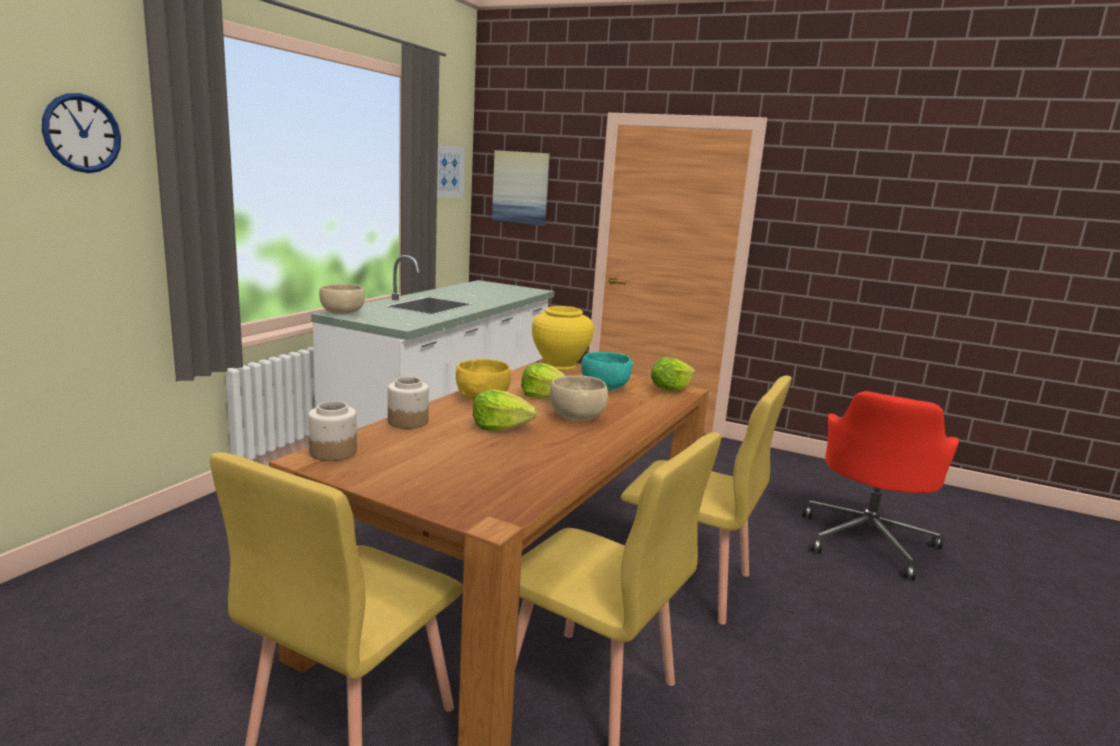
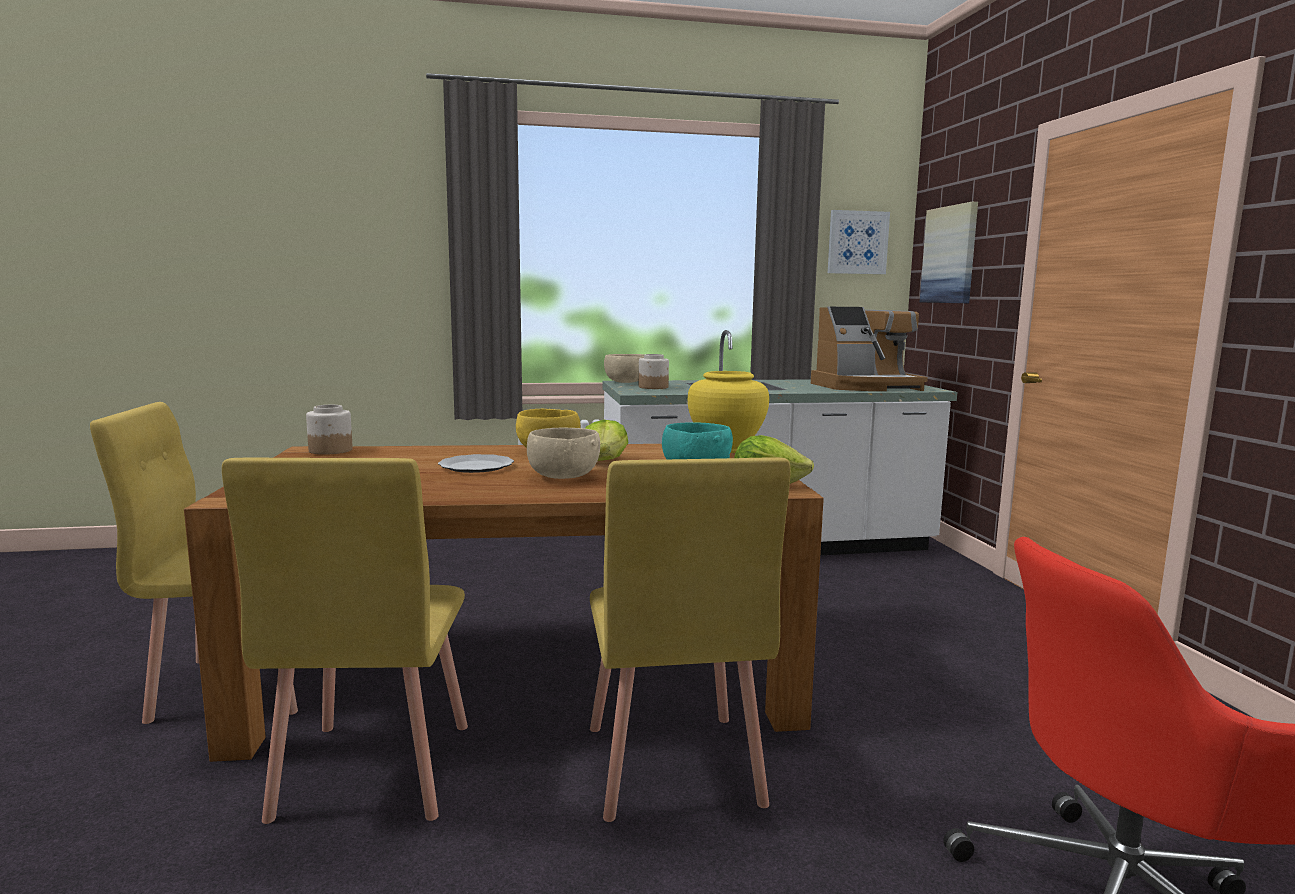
camera: 55 degrees right, 5 degrees down
(82, 133) = (403, 215): wall clock -> none
(408, 421) = (437, 449): jar -> jar (653, 387)
(500, 293) = (866, 387): none -> coffee machine
(500, 427) = (477, 466): lettuce -> plate

